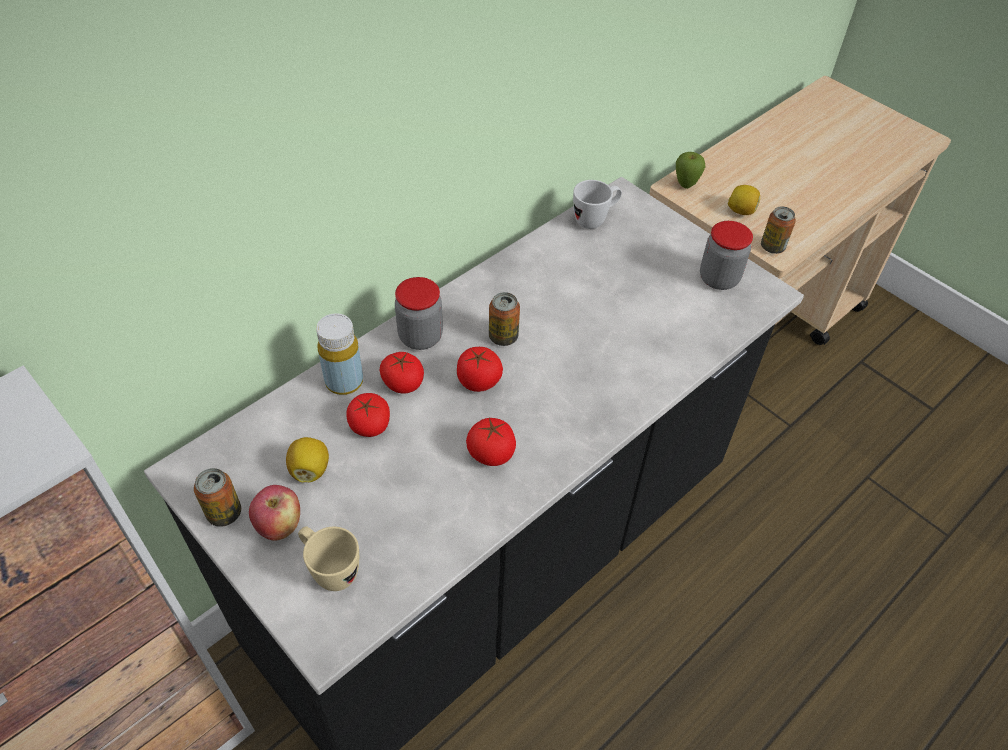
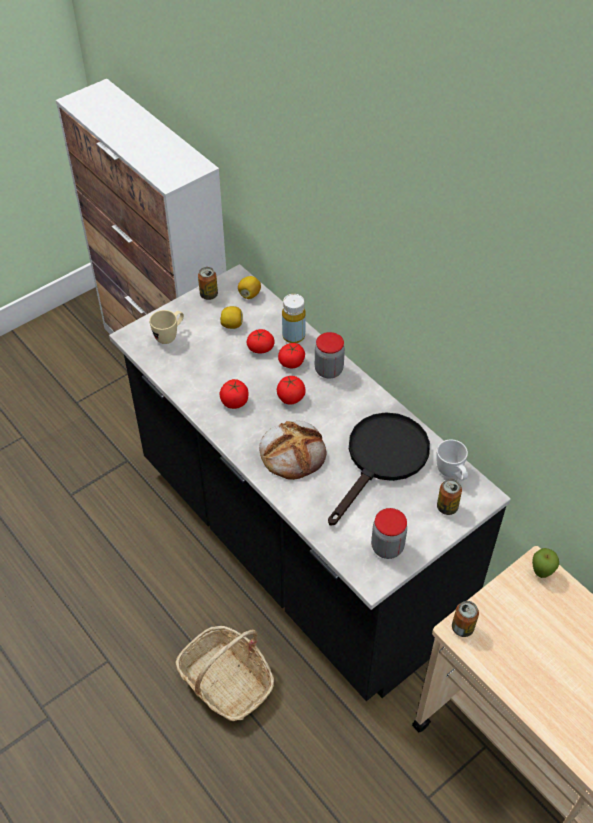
camera: 95 degrees right, 0 degrees up
(279, 526) = (198, 315): apple -> none
(503, 337) = (328, 411): can -> can (447, 507)
(583, 281) = (382, 459): none -> black frying pan
(583, 375) = (293, 452): none -> bread
(708, 635) = (226, 681): none -> basket
(741, 211) = (510, 612): lemon -> lemon (249, 294)

